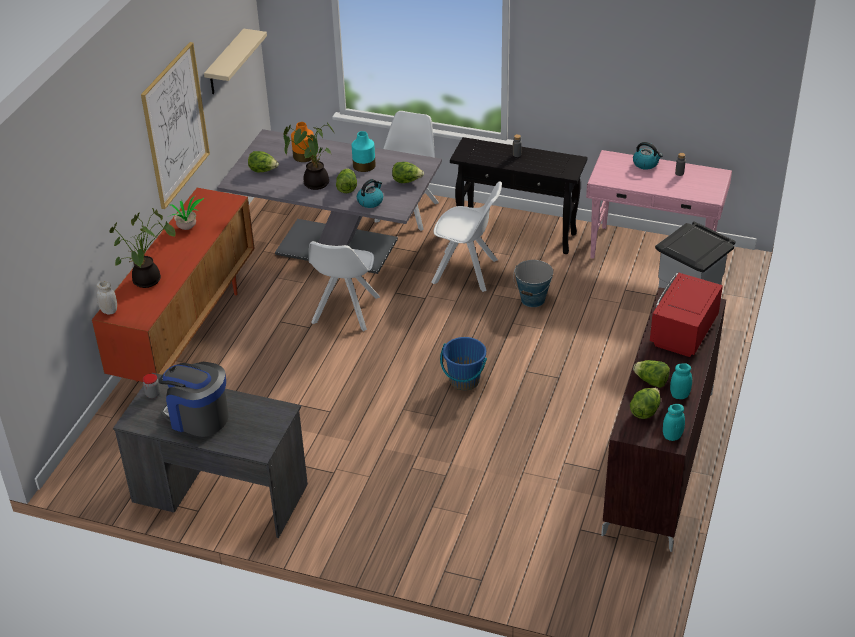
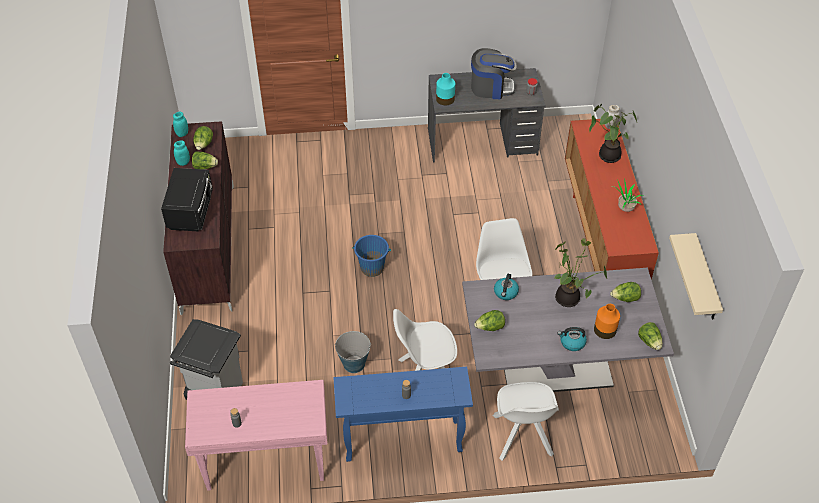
camera: 155 degrees right, 10 degrees up
(175, 125) = (675, 195): picture -> none
(347, 188) = (537, 302): lettuce -> lettuce (649, 342)
(363, 165) = (542, 335): turquoise vase -> turquoise vase (445, 99)
(518, 234) = (402, 441): black console table -> blue console table
(646, 164) = (274, 427): kettle -> kettle (572, 342)
(682, 333) = (191, 211): red microwave -> black microwave

